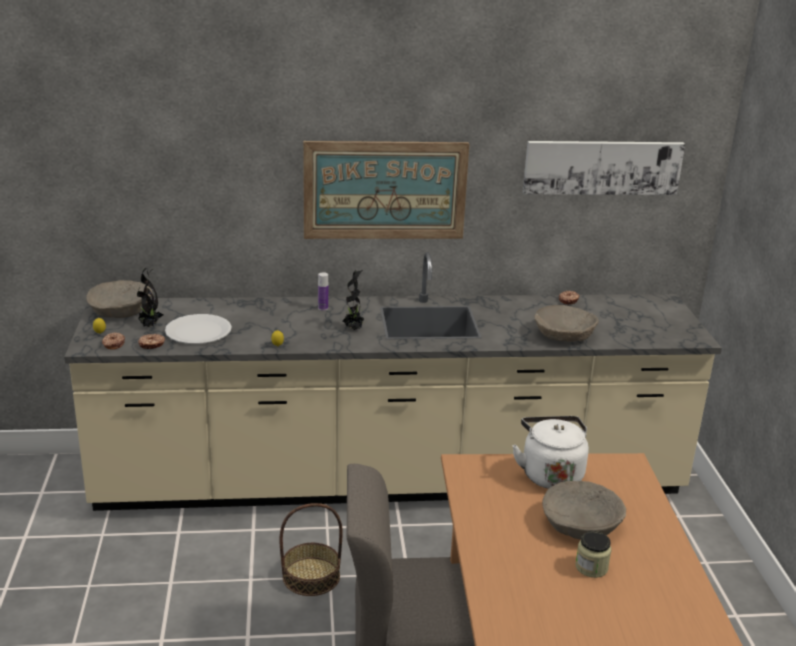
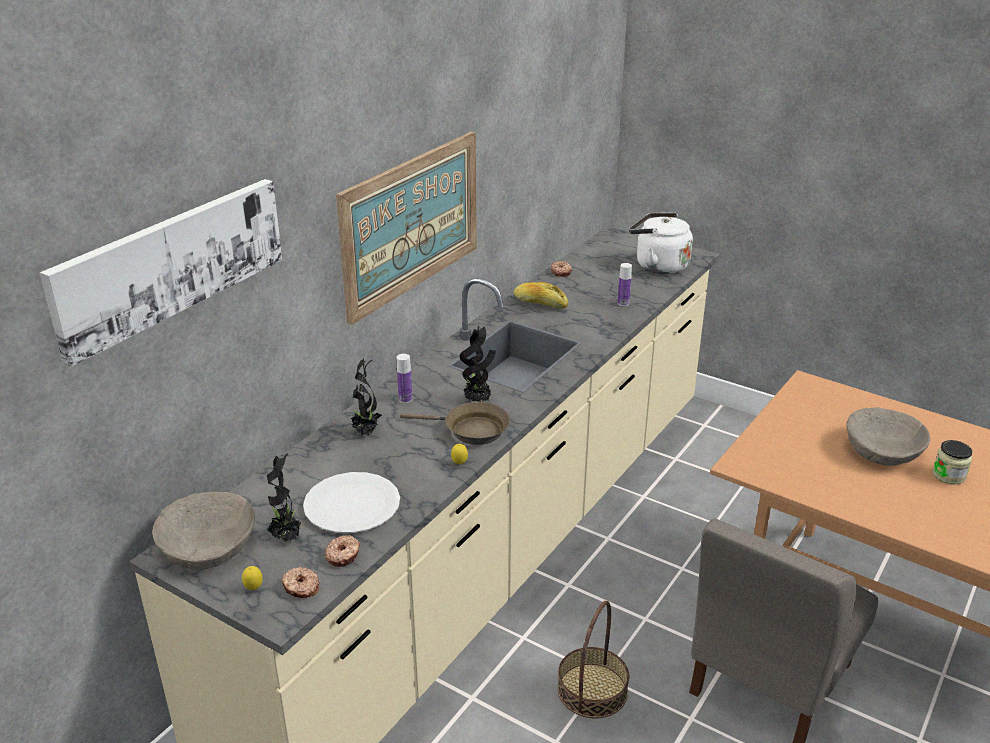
camera: 50 degrees left, 5 degrees up
(272, 310) = (366, 432): none -> potted plant
(317, 337) = (471, 430): none -> brown frying pan
(510, 308) = (540, 303): none -> bread
(550, 474) = (794, 428): white kettle -> white kettle (658, 266)
(564, 335) = (623, 303): beige bowl -> bottle
(602, 167) = (558, 117): picture -> picture (171, 264)

